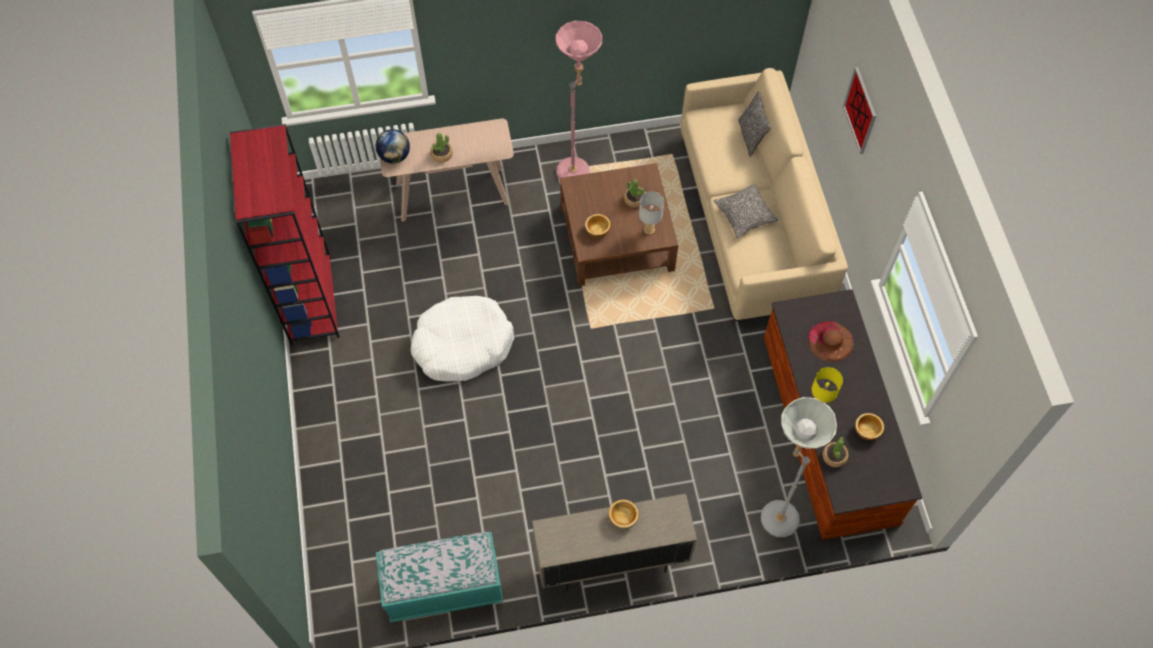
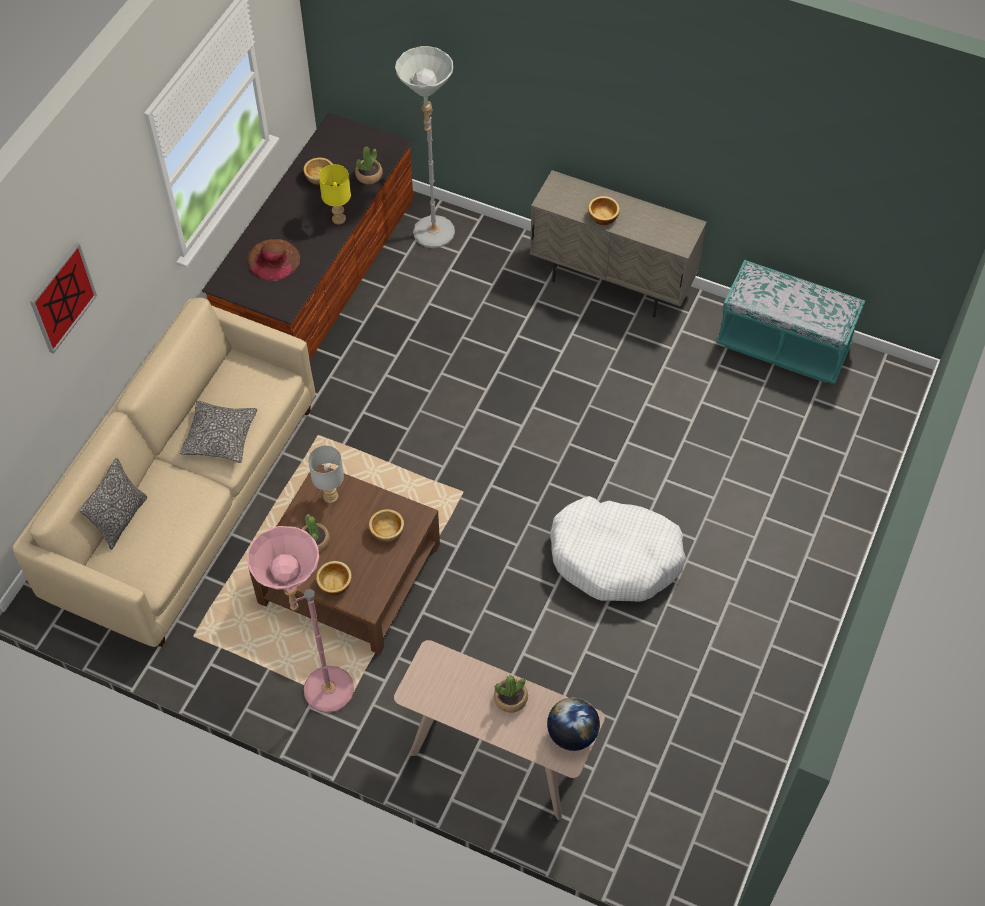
camera: 145 degrees left, 5 degrees down
(310, 300) = (763, 720): red bookcase -> none
(601, 184) = (334, 583): none -> bowl

